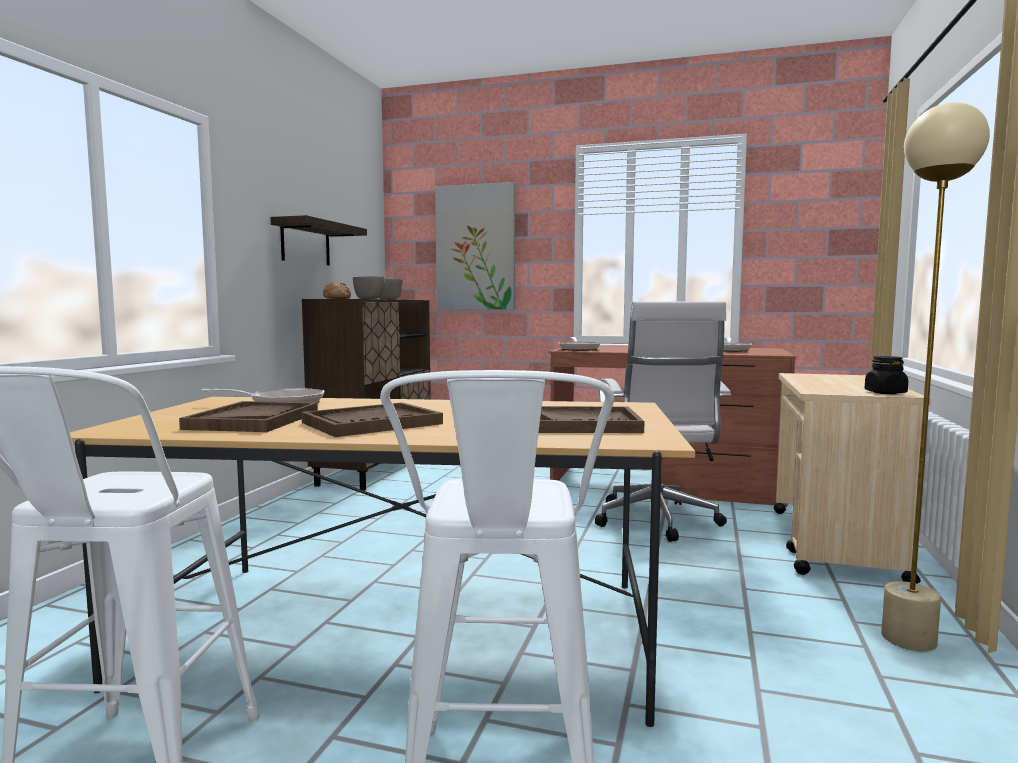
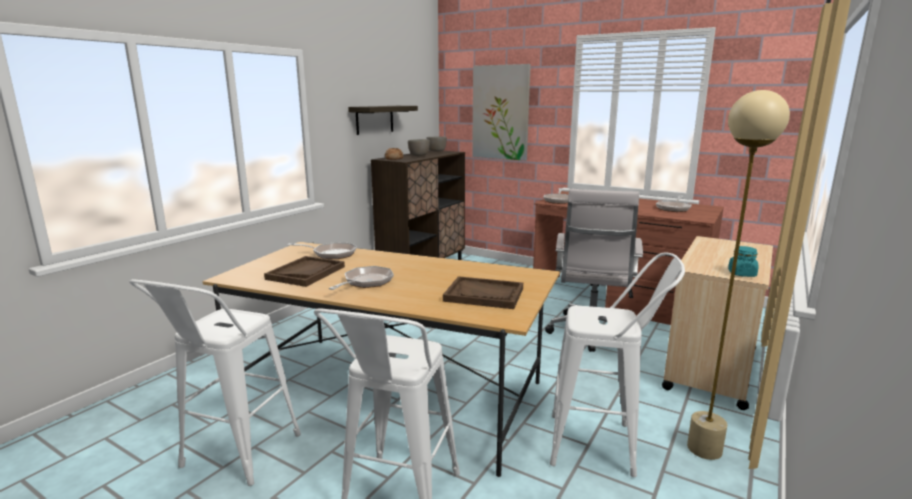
camera: 15 degrees right, 10 degrees up
(371, 423) = (366, 282): brown tray -> frying pan
(775, 656) = (603, 446): none -> white stool
(885, 393) = (741, 274): black jar -> turquoise jar

